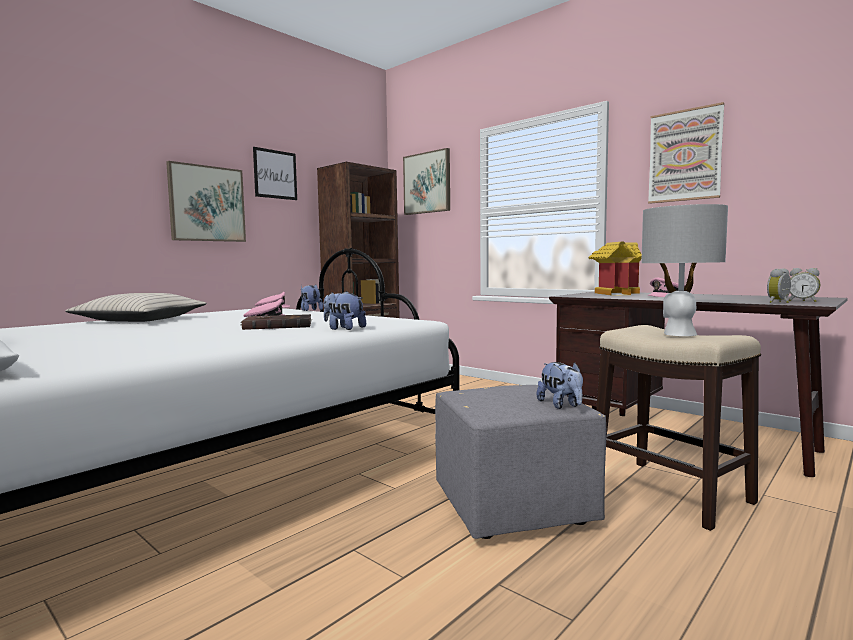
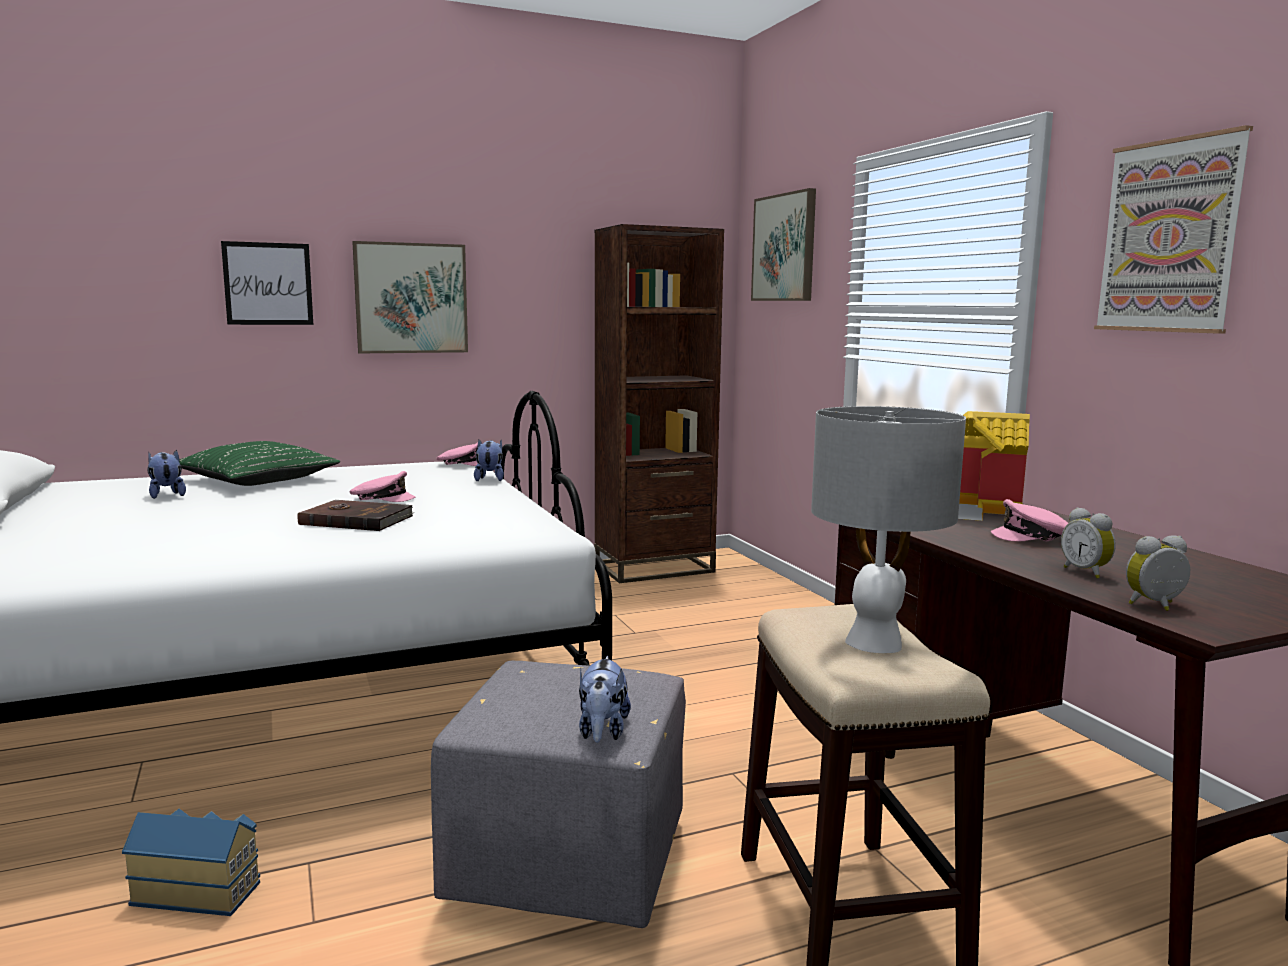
camera: 25 degrees right, 5 degrees up
(141, 320) = (258, 480): beige pillow -> green pillow
(275, 174) = (523, 245): picture -> picture (268, 284)
(293, 585) = (198, 889): none -> toy house
(343, 329) = (405, 543): plush toy -> plush toy (166, 495)
(802, 301) = (1228, 609): alarm clock -> alarm clock (1086, 572)

